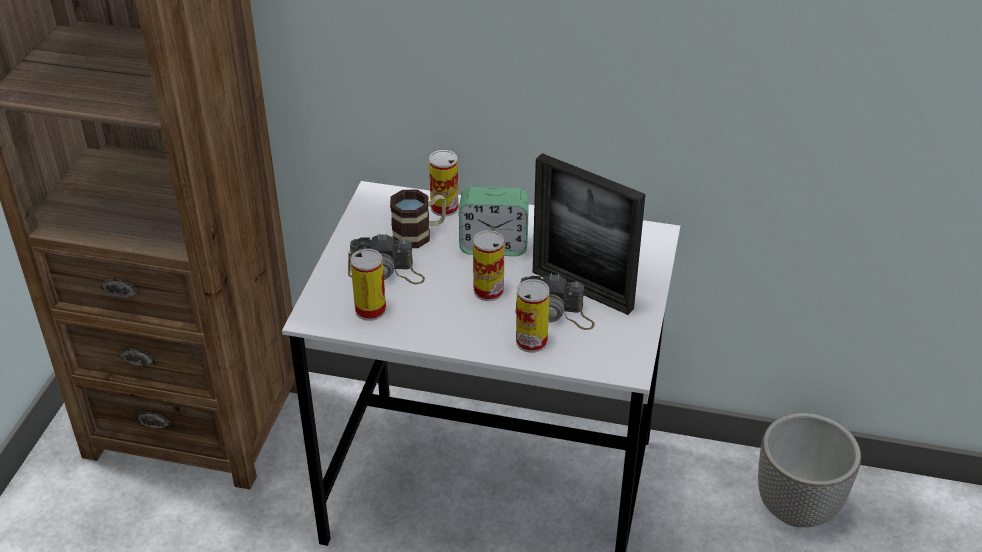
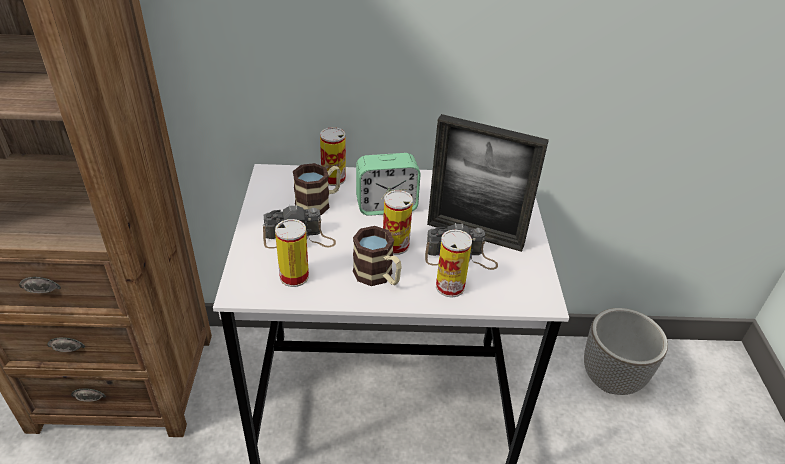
camera: 15 degrees left, 0 degrees up
(458, 321) = (378, 276): none -> mug

